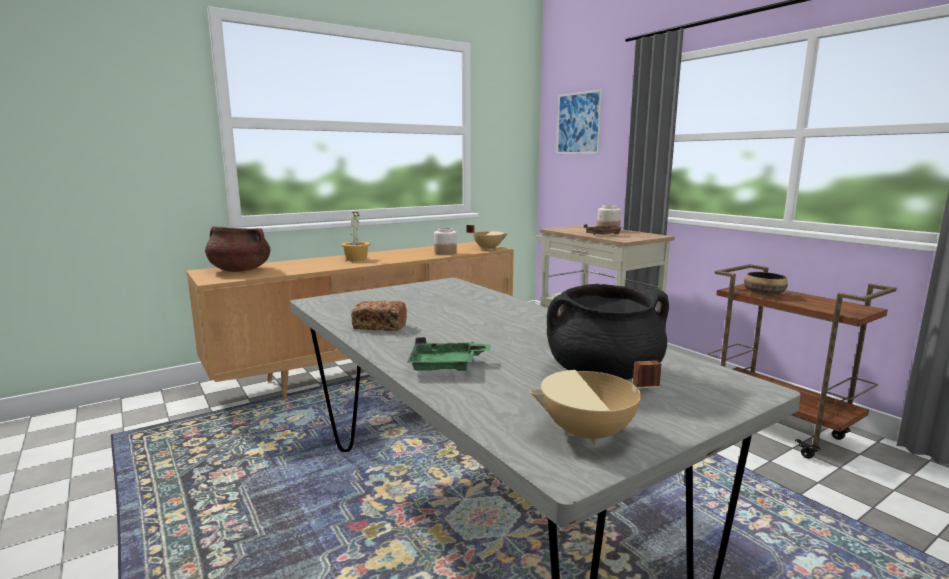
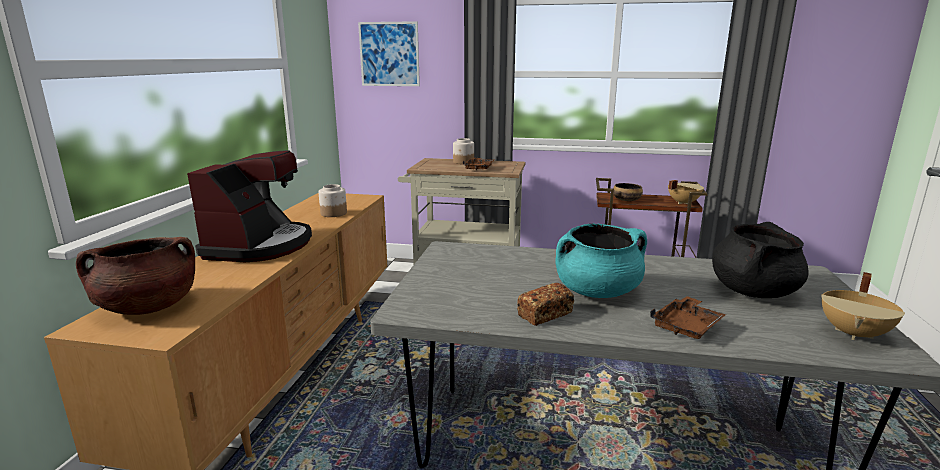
camera: 45 degrees left, 5 degrees up
(356, 259) = (260, 246): potted plant -> coffee machine
(446, 366) = (687, 326): green tray -> brown tray
(460, 329) = (597, 291): none -> turquoise cooking pot
(488, 248) = (359, 199): beige cooking pot -> beige cooking pot (682, 202)

